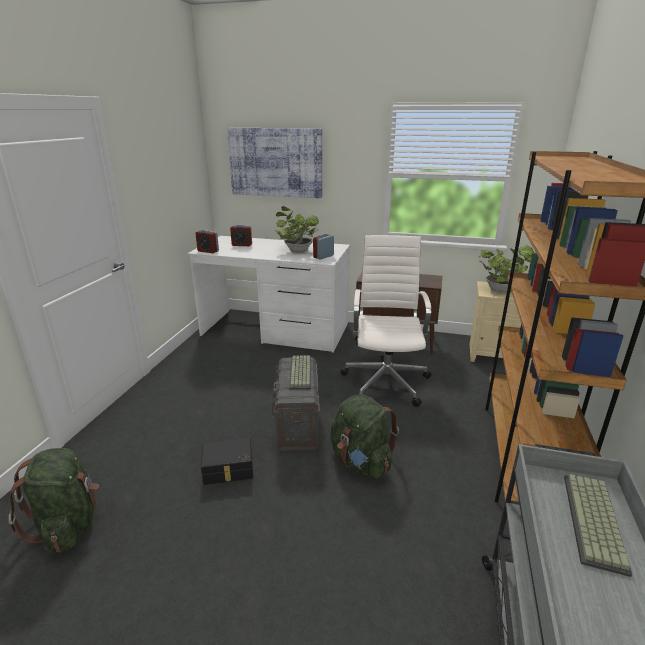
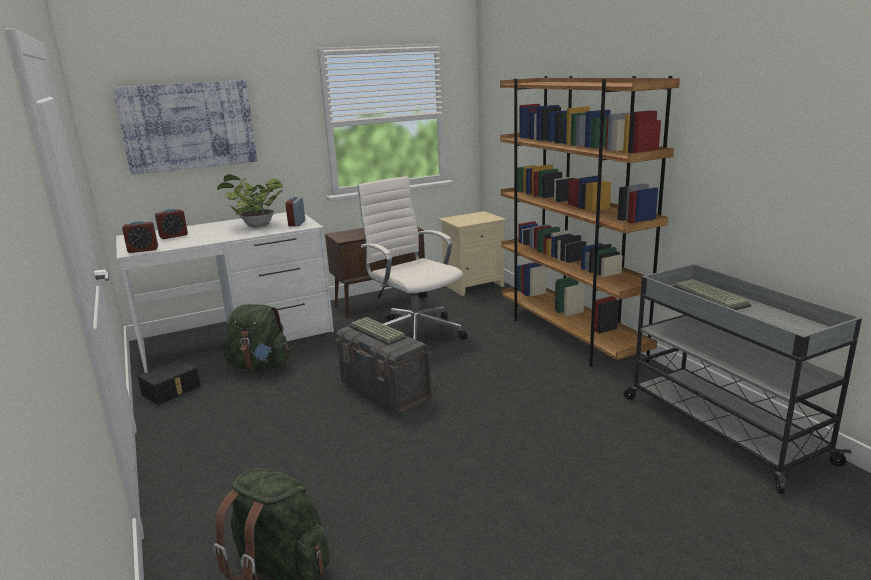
camera: 40 degrees left, 5 degrees down
(228, 470) = (375, 447): black storage box -> black storage box (172, 390)
(361, 462) = (476, 389): green backpack -> green backpack (260, 366)
(502, 290) = (468, 219): potted plant -> none

